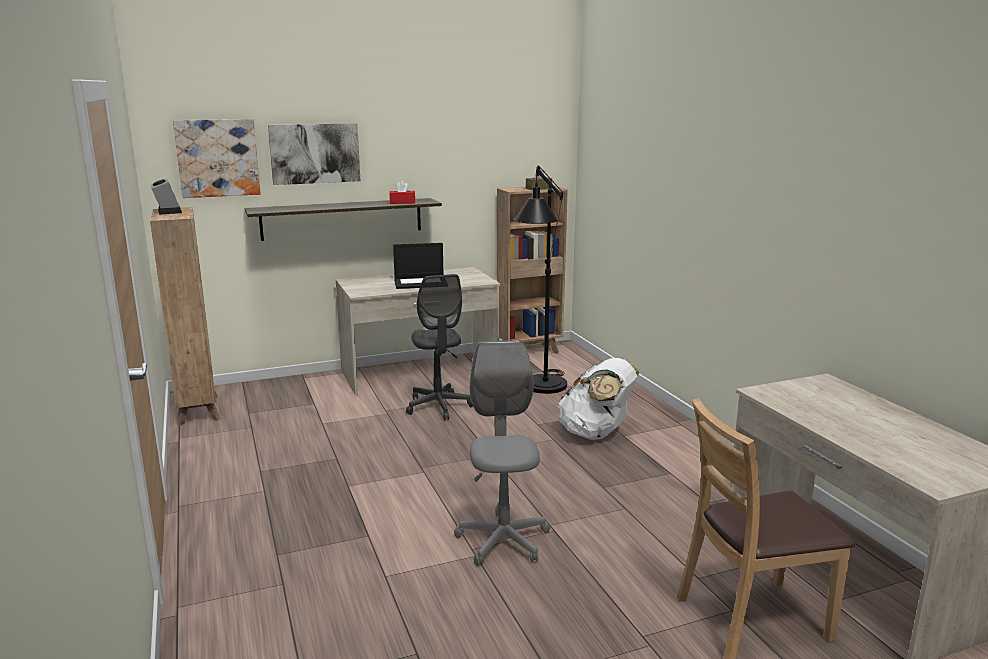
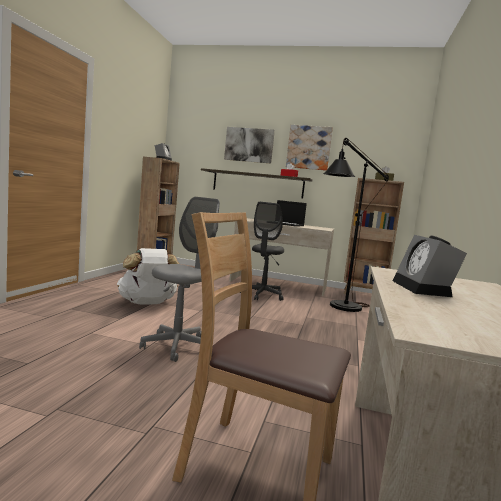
camera: 35 degrees right, 10 degrees down
(217, 158) = (201, 142): picture -> picture (309, 147)
(596, 433) = (338, 332): white backpack -> white backpack (147, 303)
(834, 418) = (424, 289): none -> alarm clock

